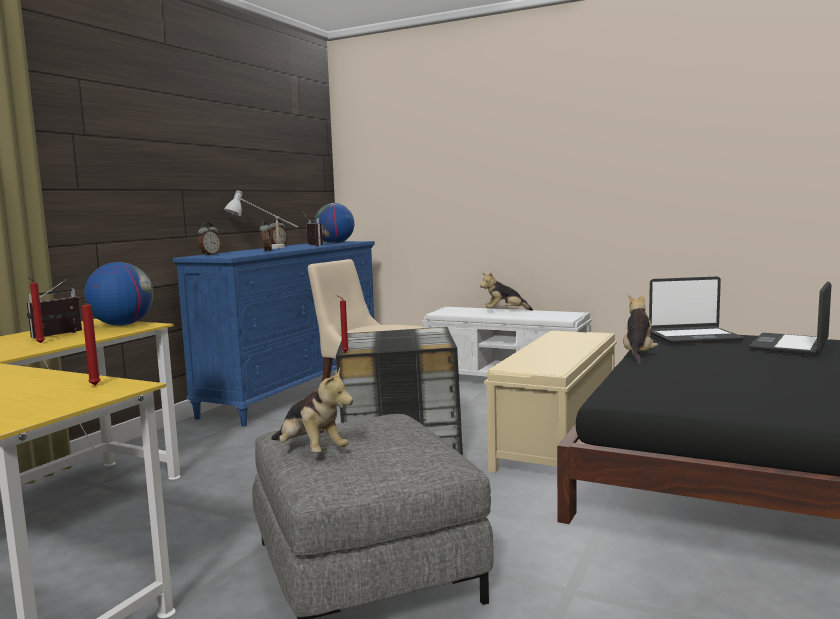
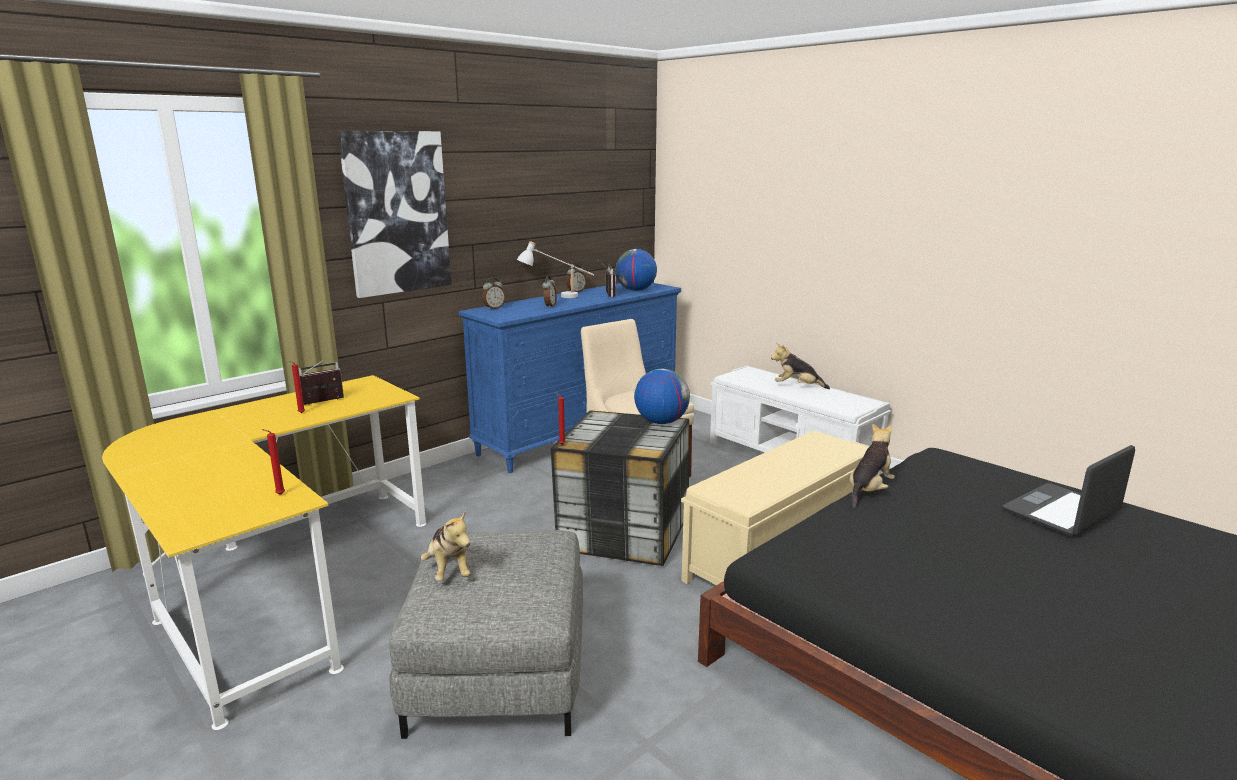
camera: 20 degrees right, 10 degrees up
(110, 146) = (397, 213): none -> picture
(122, 325) = (380, 392): globe -> globe (661, 422)
(694, 337) = (961, 473): laptop -> none

